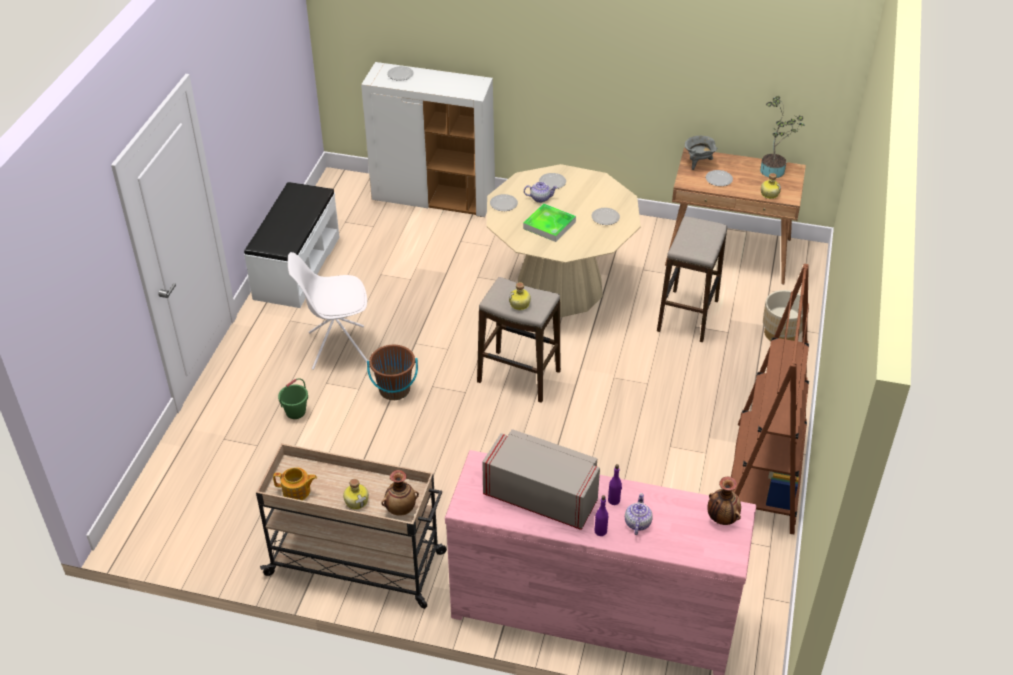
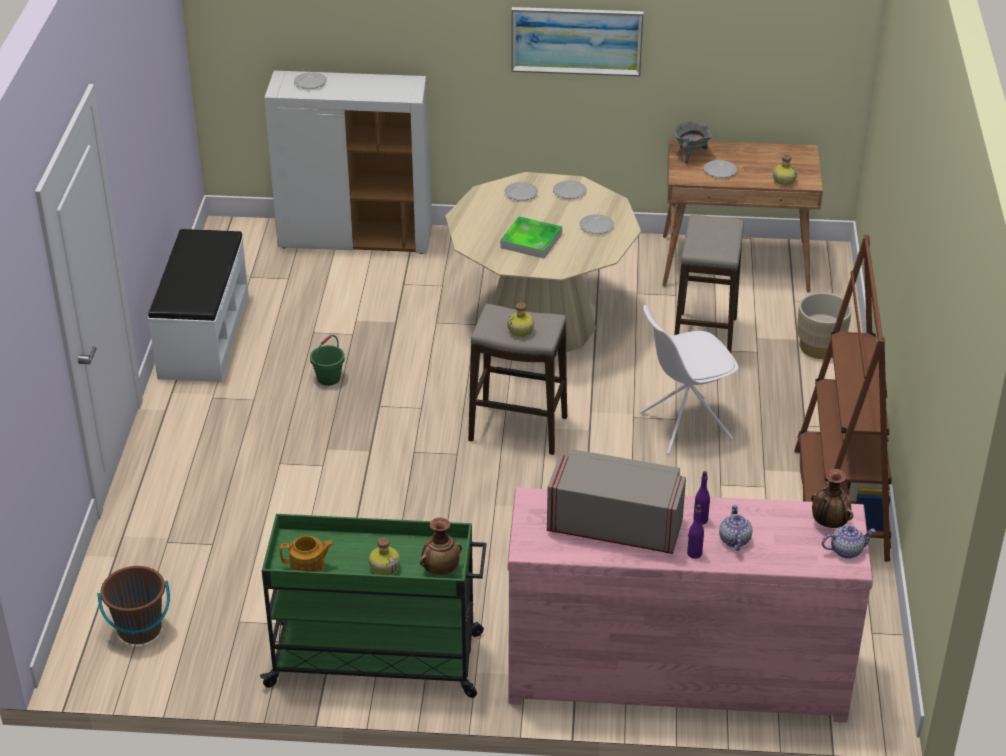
camera: 10 degrees left, 5 degrees down
(295, 412) = (250, 500): green bucket -> green bucket (328, 378)
(336, 347) = (281, 422): white chair -> white chair (683, 426)
(358, 564) = (378, 660): beige cart -> green cart
(394, 390) = (368, 461): brown bucket -> brown bucket (139, 629)
(503, 204) = (468, 223): plate -> plate (569, 191)
(540, 198) = (511, 212): teapot -> teapot (846, 550)
(613, 61) = (576, 40): none -> picture
(774, 170) = (783, 154): potted plant -> none

